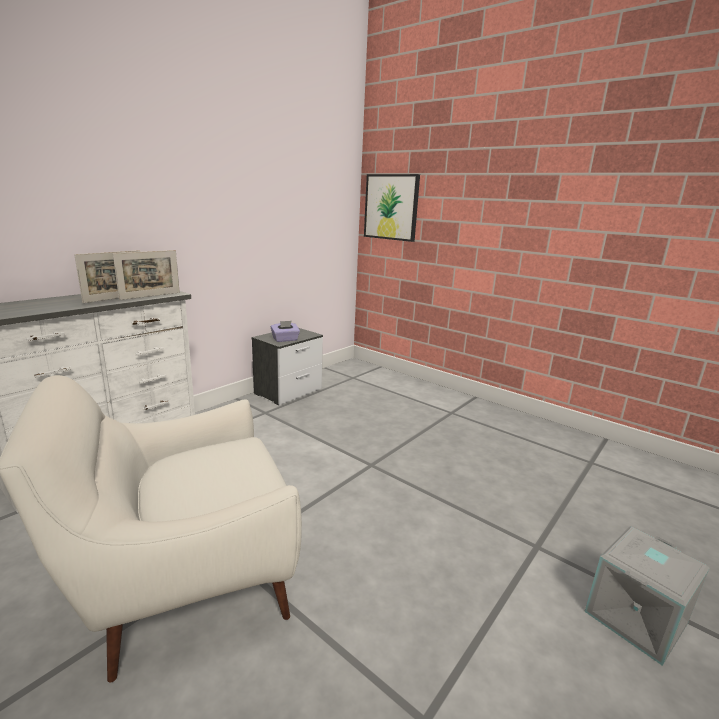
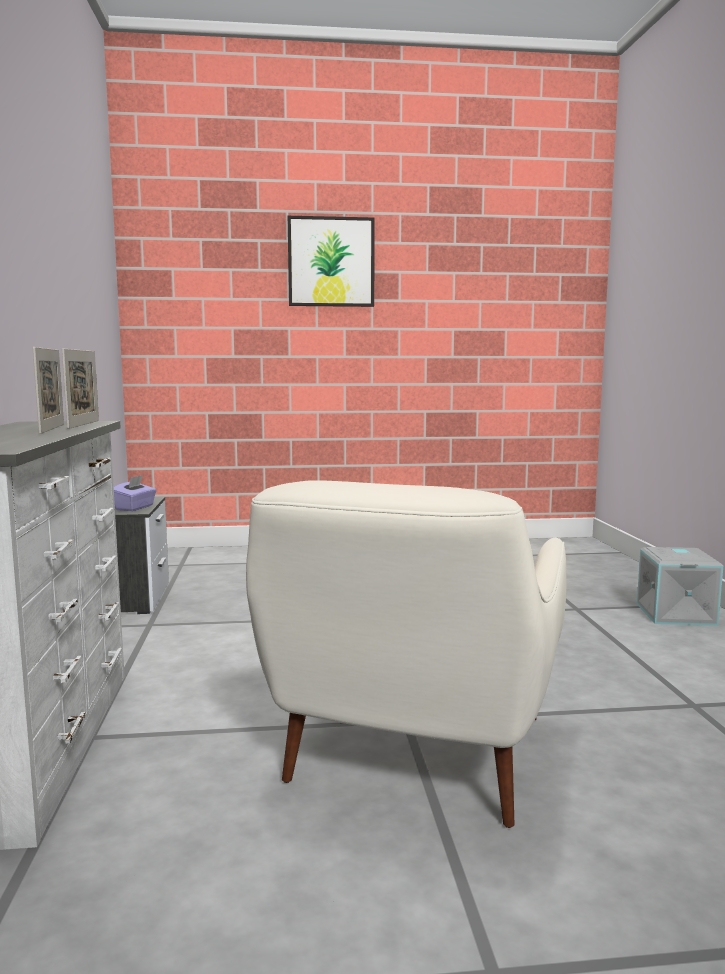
camera: 45 degrees left, 10 degrees down
(391, 207) = (180, 313): picture -> picture (331, 262)

